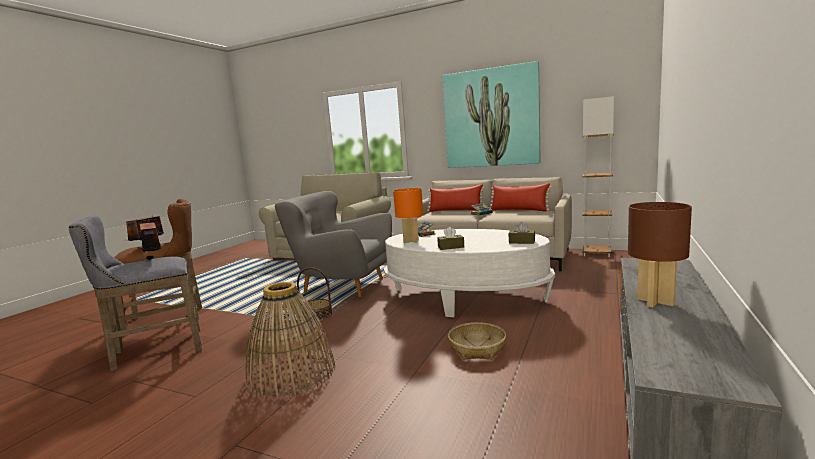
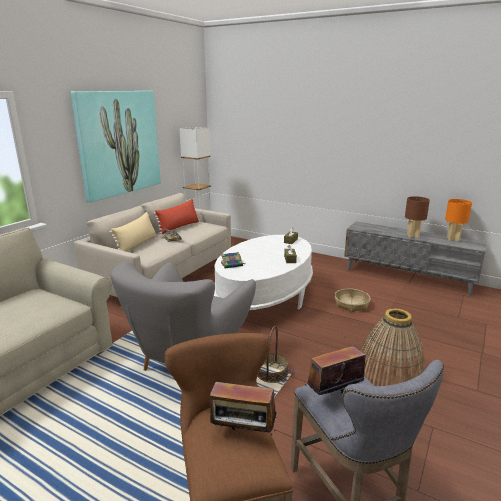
camera: 85 degrees left, 10 degrees up
(410, 241) = (257, 270): orange table lamp -> orange table lamp (453, 239)
(455, 210) = (137, 244): red pillow -> beige pillow

